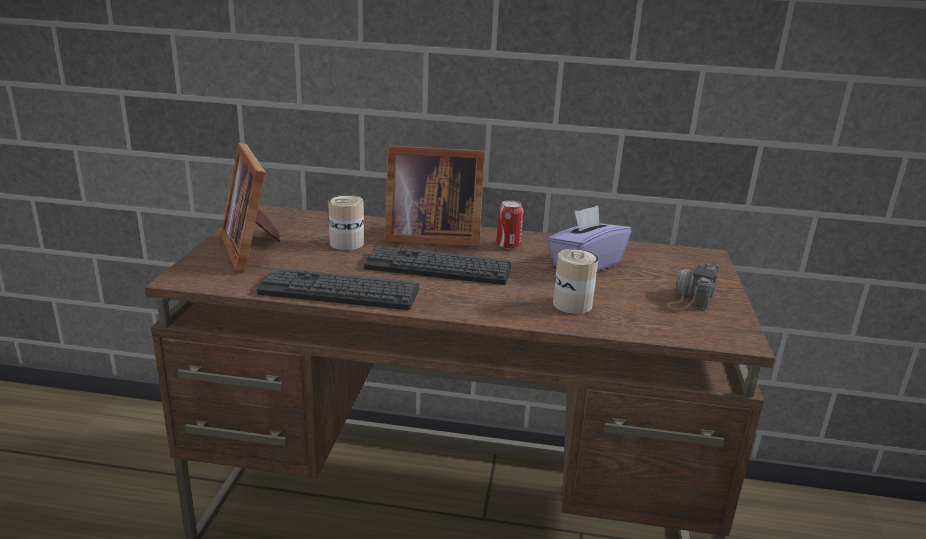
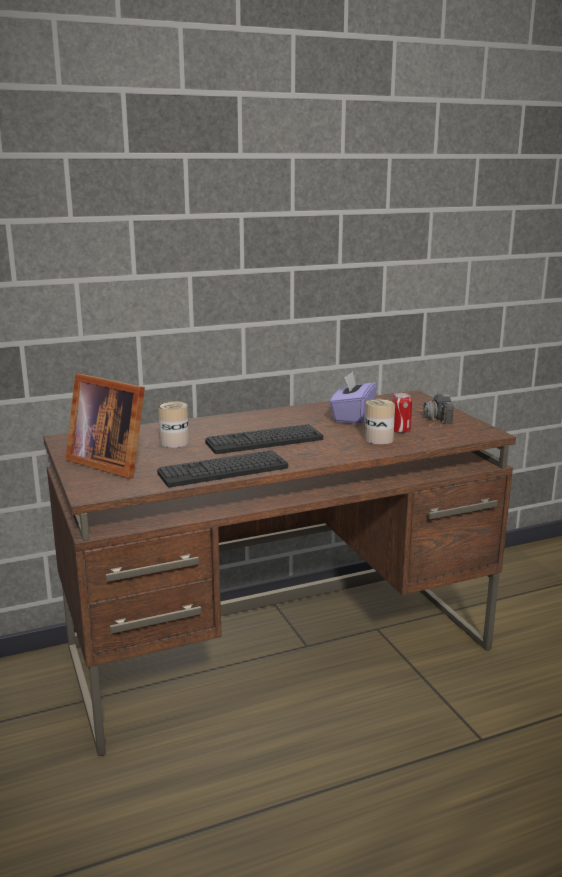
camera: 30 degrees left, 5 degrees down
(429, 236) = (226, 425): picture frame -> none
(508, 245) = (287, 417): can -> can (400, 430)

